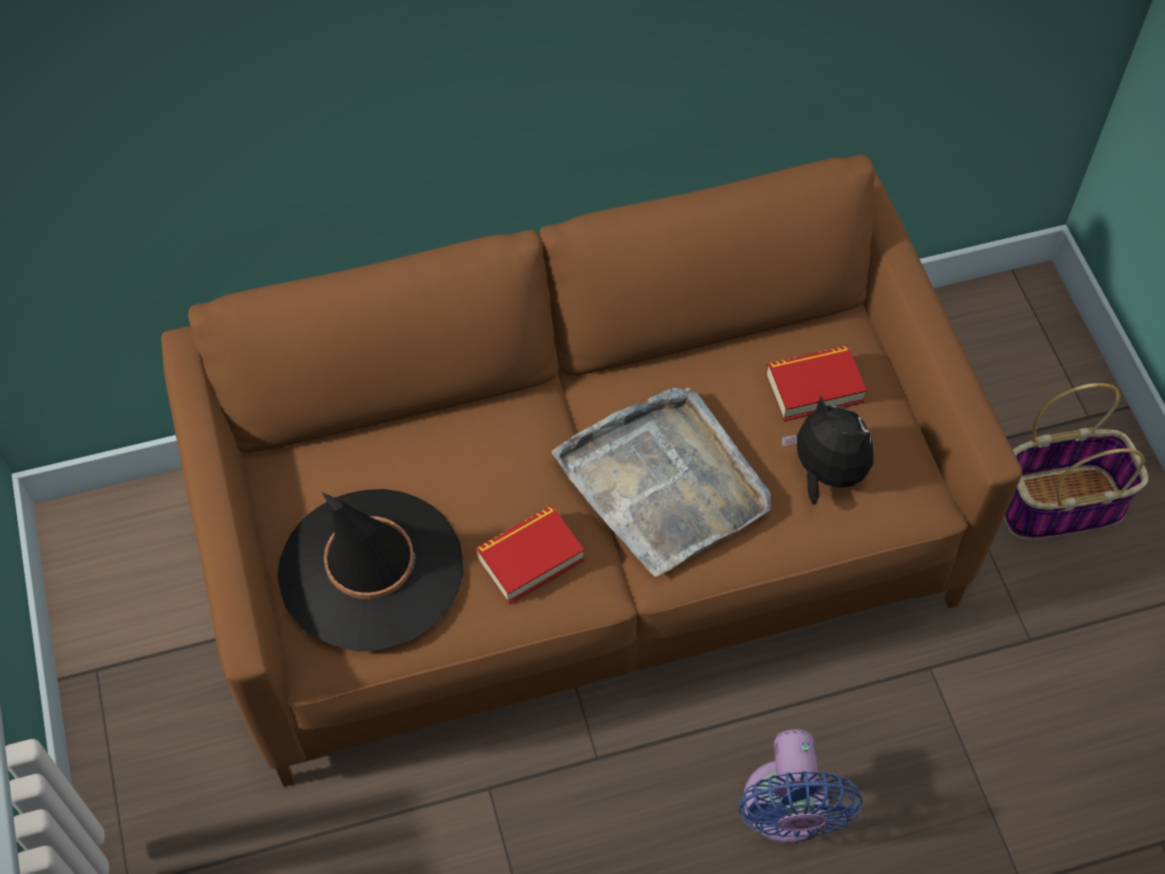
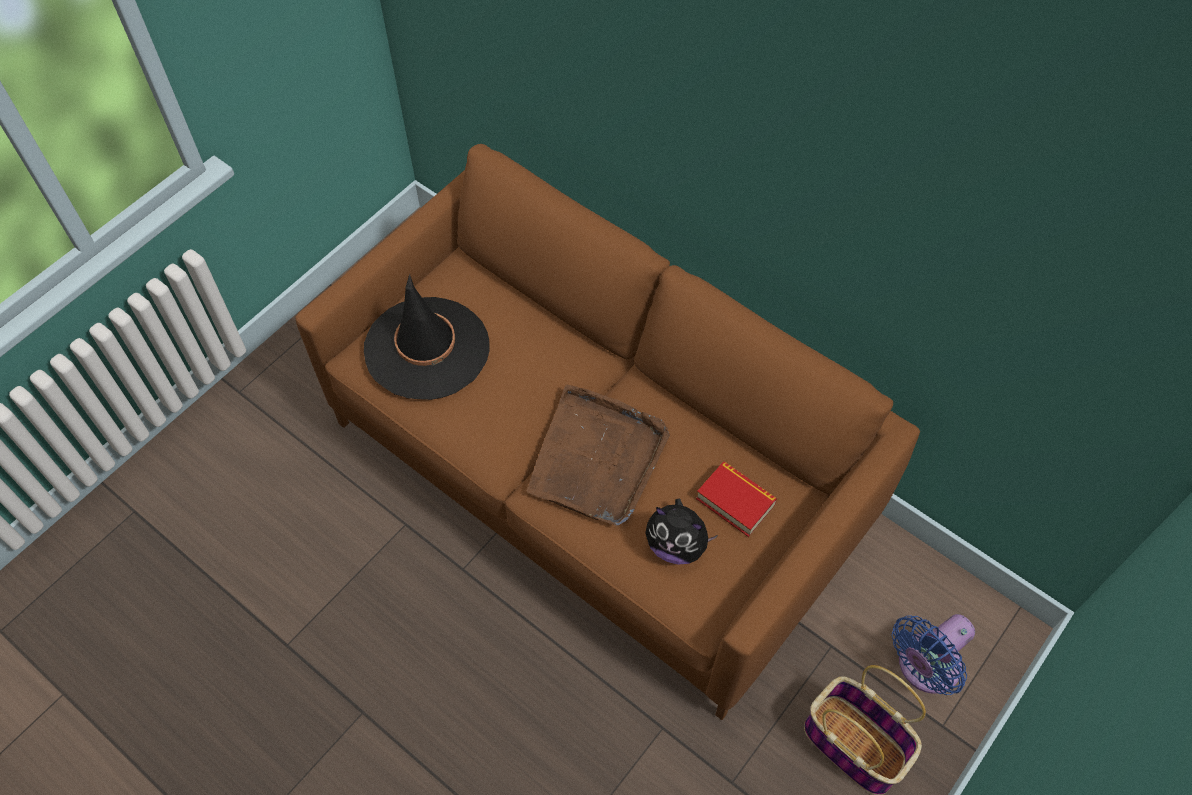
camera: 55 degrees right, 0 degrees up
(530, 559) = (491, 421): book -> none
(664, 483) = (597, 459): grey tray -> brown tray
(786, 812) = (499, 697): blue fan -> blue fan (924, 667)
(825, 473) = (676, 545): plush toy -> plush toy turned 105 degrees clockwise

